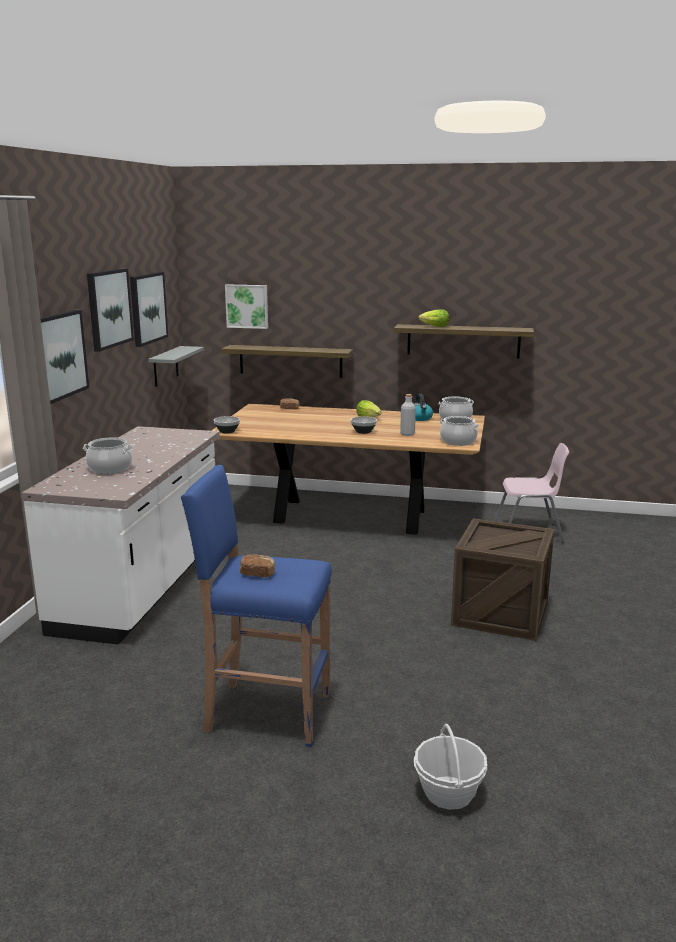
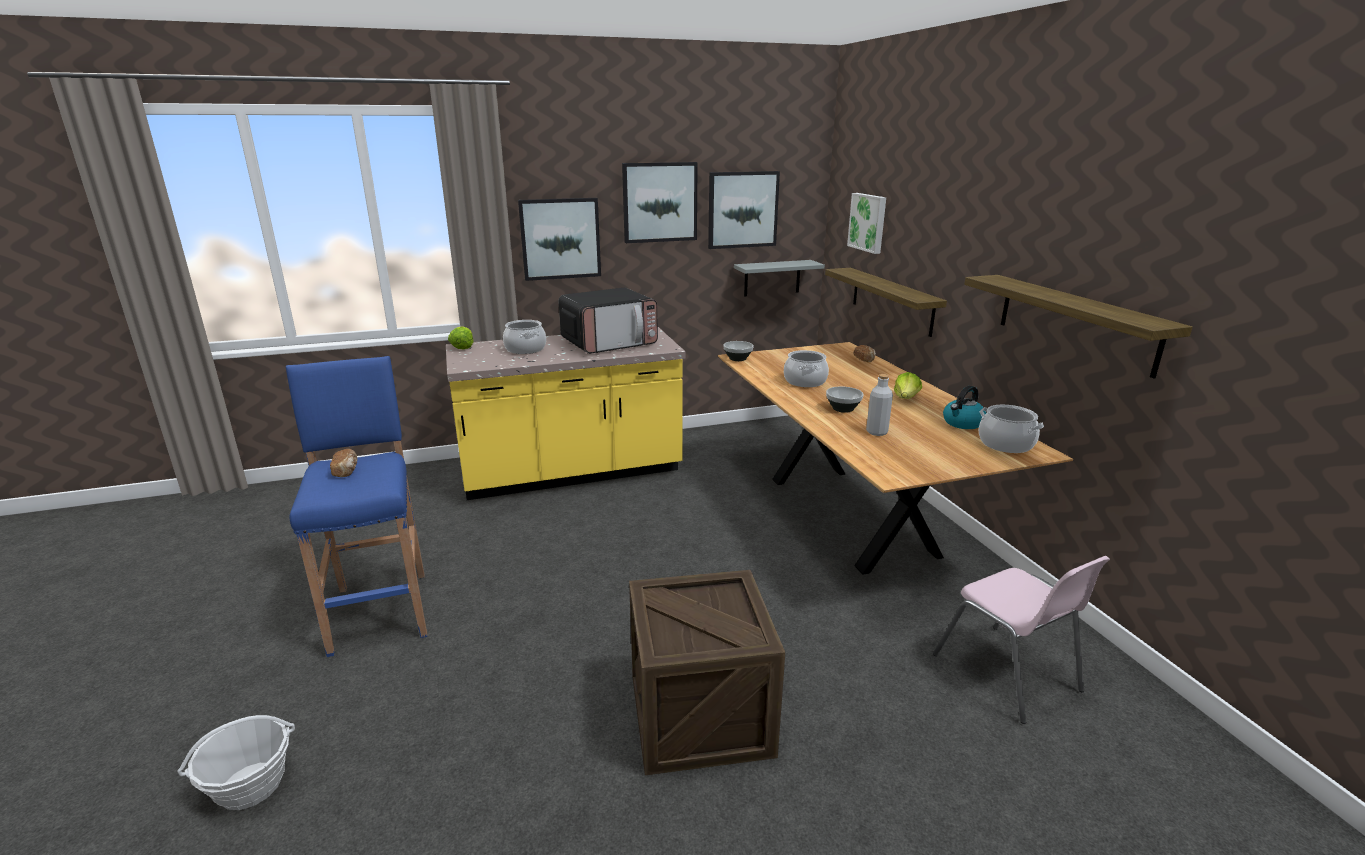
camera: 60 degrees right, 5 degrees up
(143, 587) = (572, 472): white counter -> yellow counter
(152, 444) = (609, 343): none -> microwave
(434, 326) = (1024, 287): lettuce -> lettuce (462, 346)
(458, 441) = (900, 468): cooking pot -> cooking pot (805, 381)

